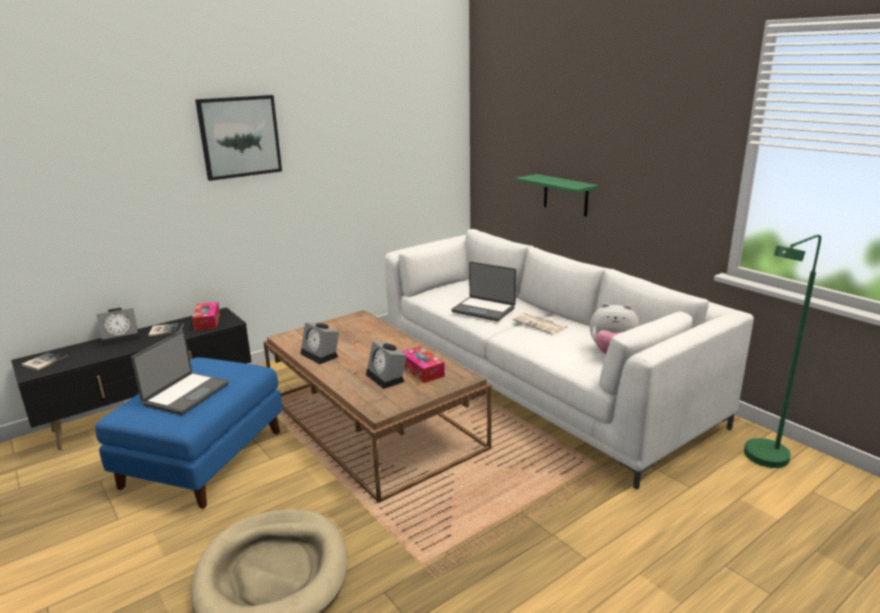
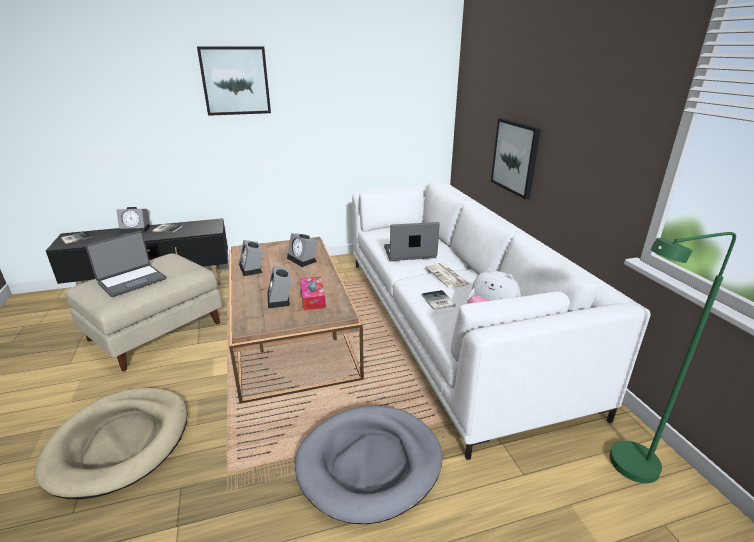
camera: 20 degrees right, 5 degrees up
(204, 458) = (156, 331): blue ottoman -> beige ottoman
(207, 321) = (199, 227): tissue box -> none
(371, 336) = (303, 259): none -> alarm clock
(484, 309) = (410, 253): laptop -> laptop turned 120 degrees clockwise
(552, 348) = (437, 301): none -> book
(555, 517) = (370, 464): none -> grey dog bed
(565, 195) = (515, 157): green shelf -> picture

